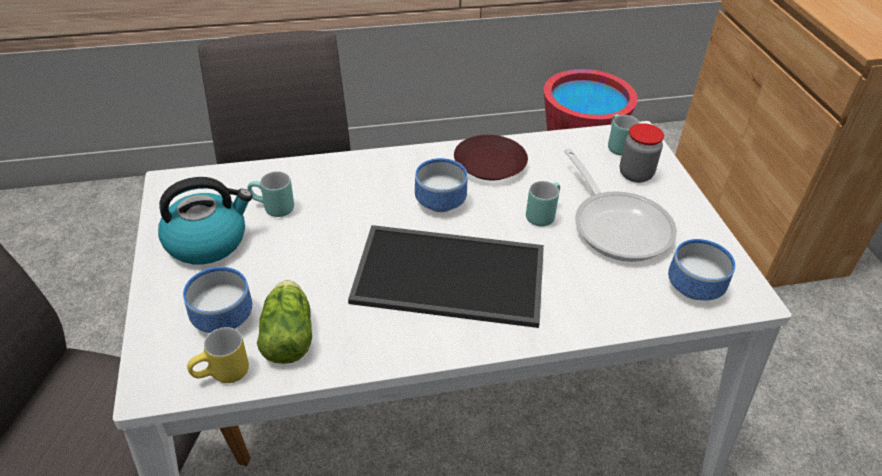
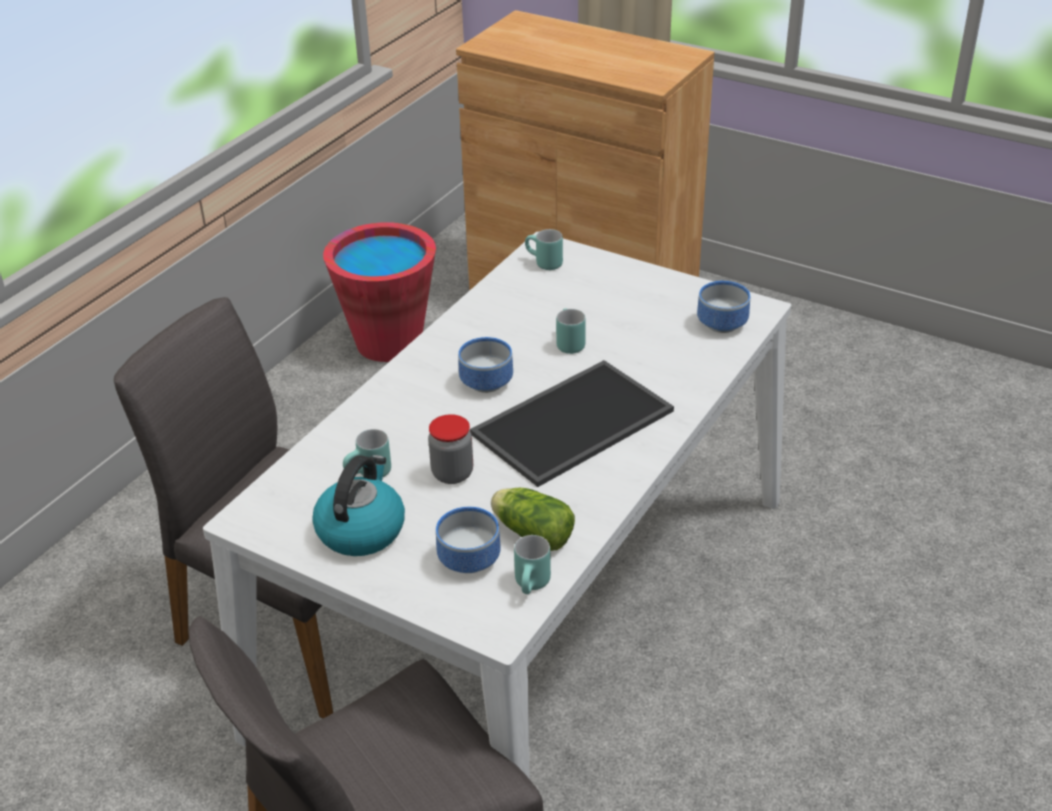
camera: 45 degrees left, 5 degrees down
(223, 376) = (533, 586): yellow mug -> turquoise mug
(489, 164) = (476, 334): brown plate -> none
(617, 225) = (625, 317): frying pan -> none
(635, 174) = (586, 276): jar -> jar (452, 473)

